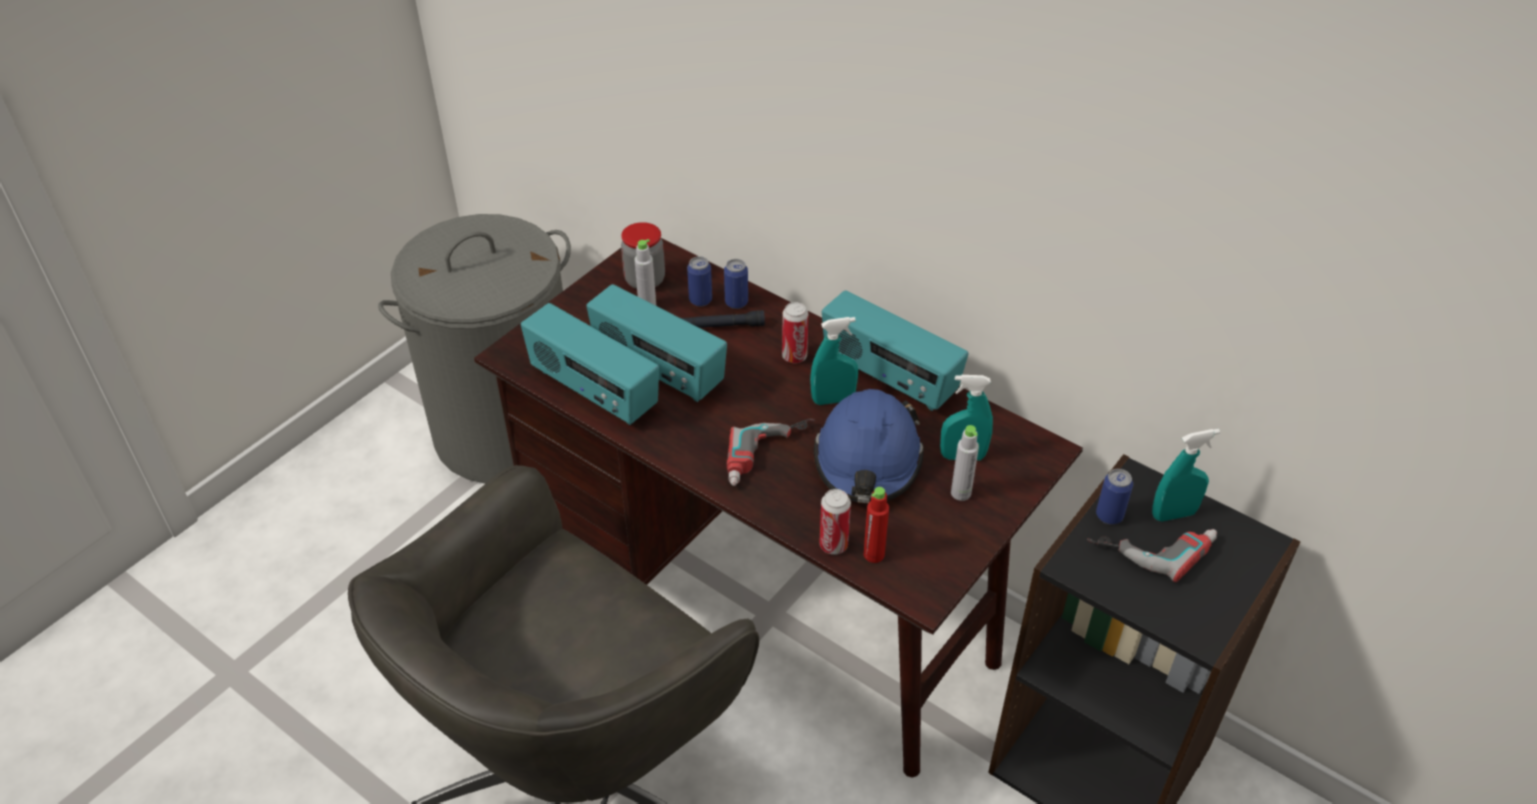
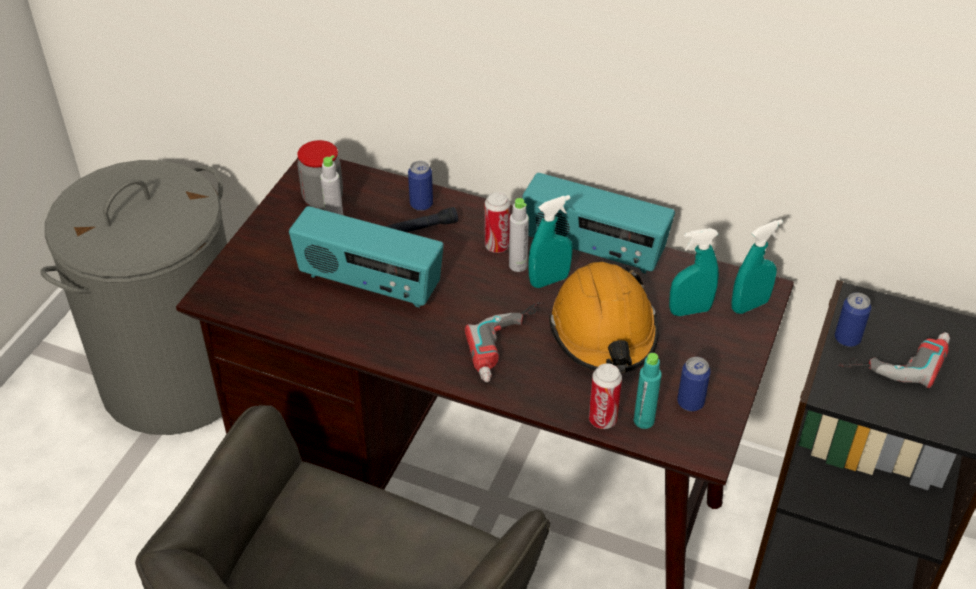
camera: 15 degrees left, 0 degrees up
(593, 392) = (311, 317): radio -> none
(700, 300) = (385, 208): can -> can (690, 402)
(868, 460) = (604, 332): blue hard hat -> orange hard hat
(874, 554) = (644, 420): red bottle -> turquoise bottle
(961, 493) = (701, 345): grey bottle -> grey bottle (518, 265)
(1173, 514) = (902, 326): turquoise spray bottle -> turquoise spray bottle (749, 305)

